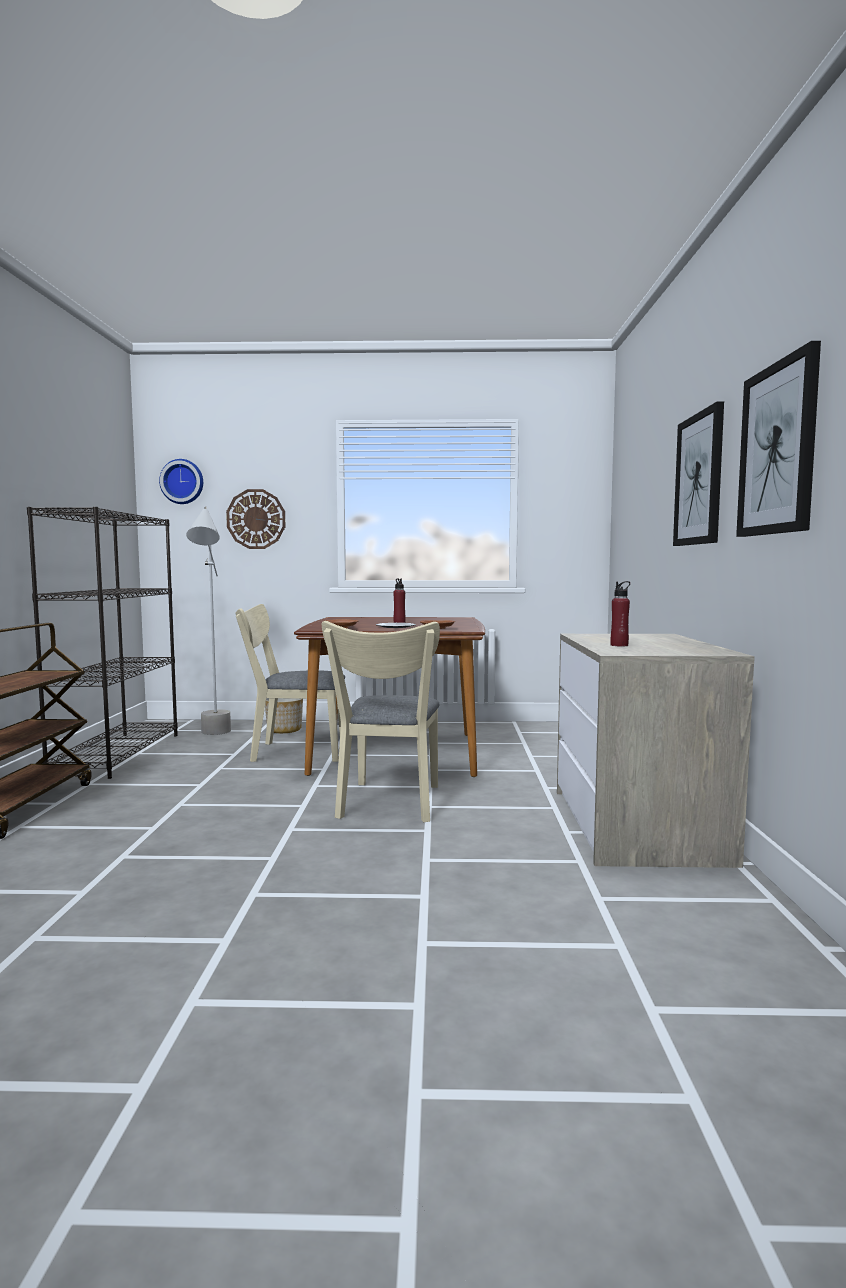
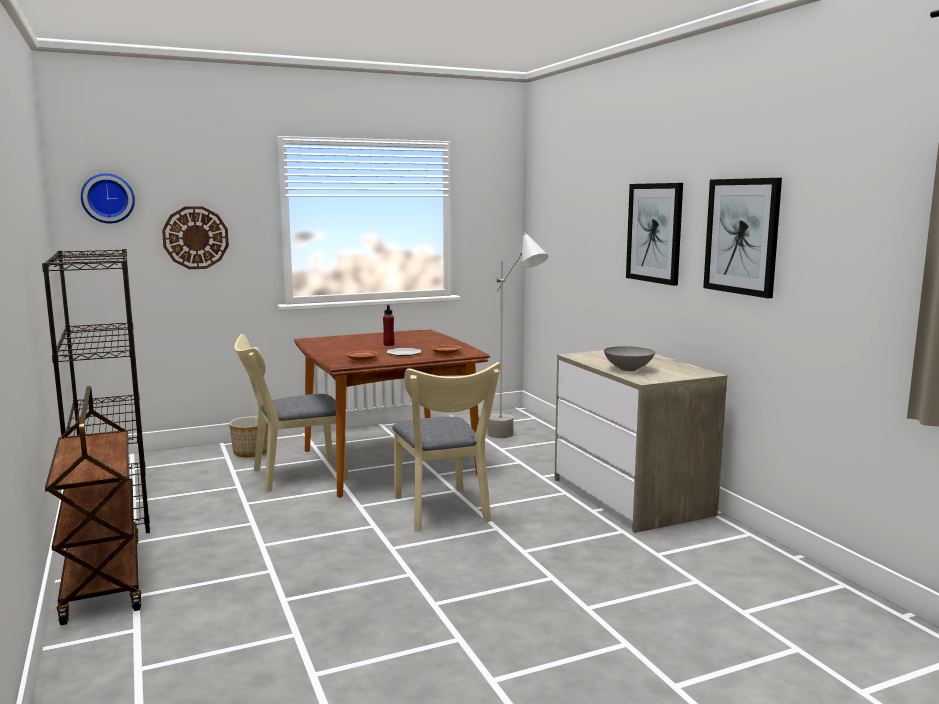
camera: 25 degrees left, 5 degrees up
(213, 737) = (188, 471): grey floor lamp -> grey floor lamp (514, 439)
(619, 645) = (629, 369): red bottle -> grey bowl

